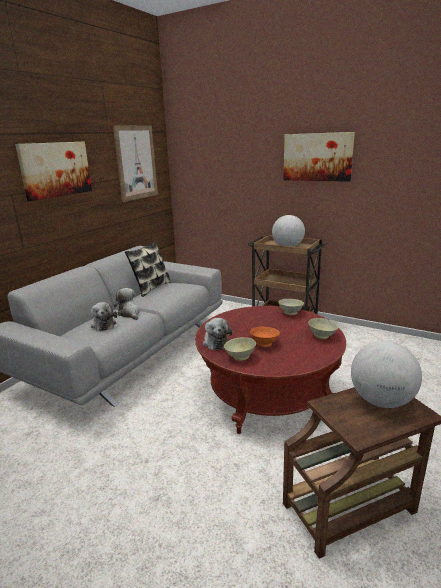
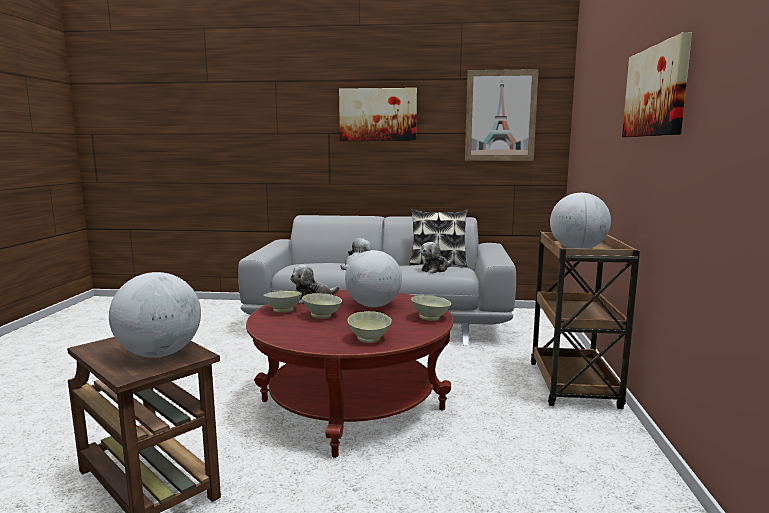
camera: 65 degrees right, 10 degrees down
(104, 324) = (323, 264): plush toy -> plush toy (435, 269)
(252, 324) = (373, 306): none -> globe
(265, 344) = (322, 316): orange bowl -> beige bowl

